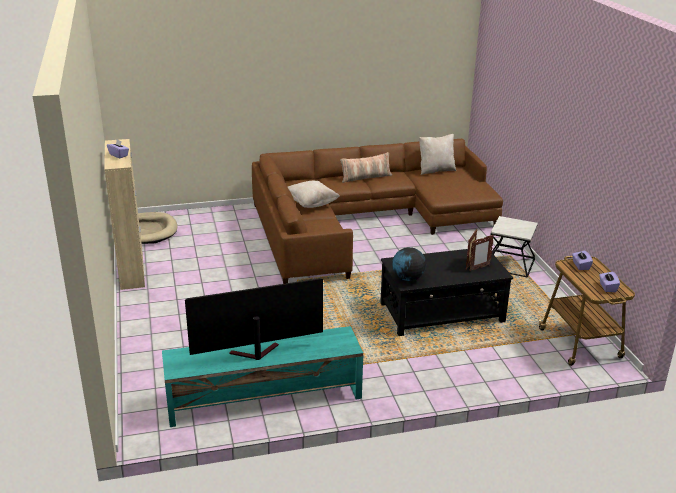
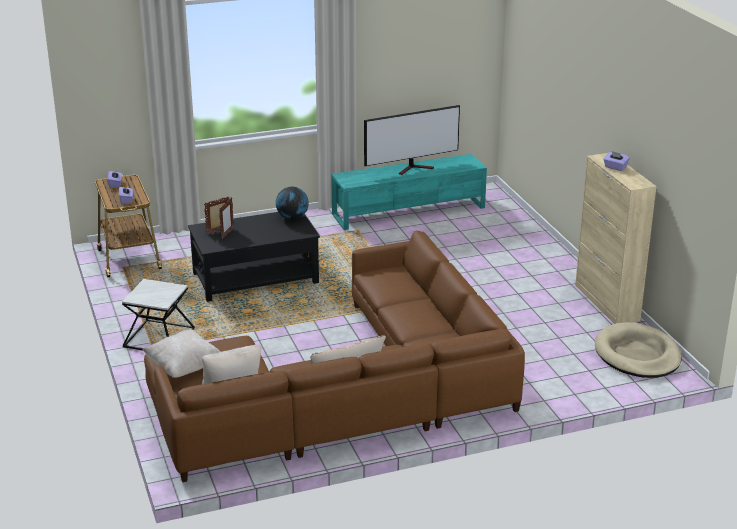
camera: 175 degrees right, 0 degrees up
(311, 204) = (415, 316): beige pillow -> beige pillow (184, 367)

